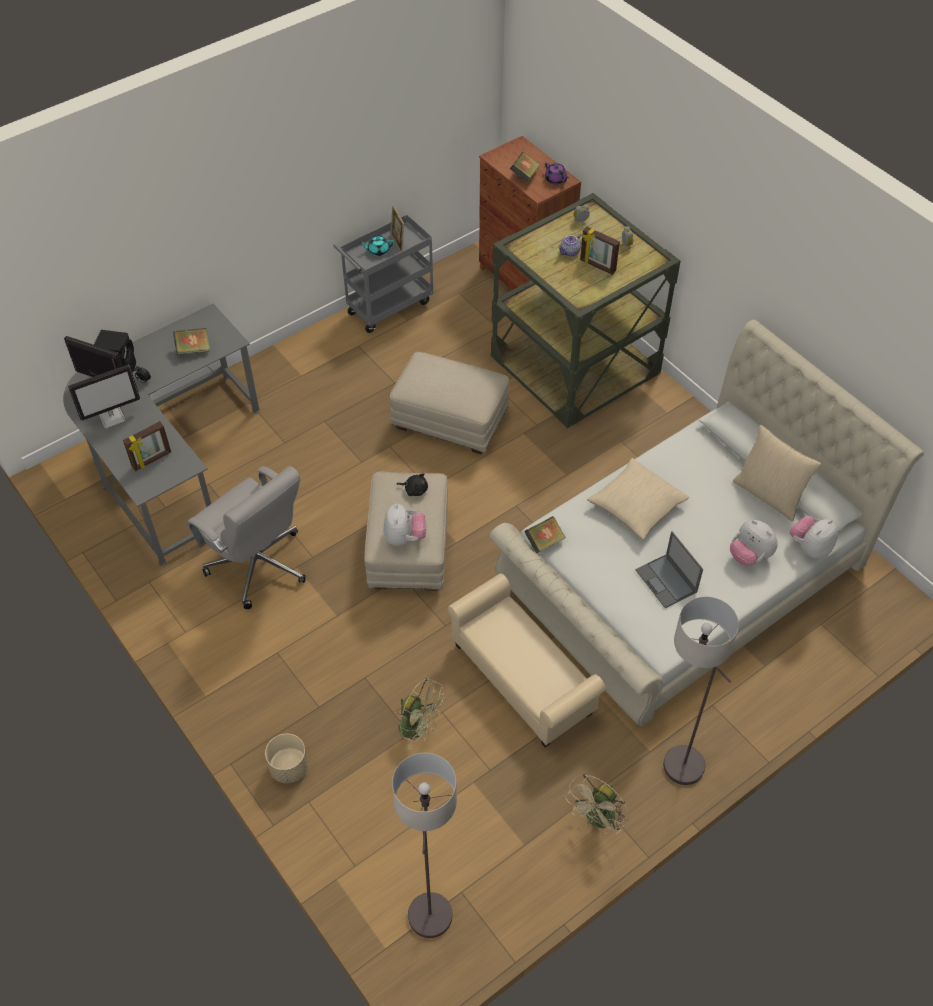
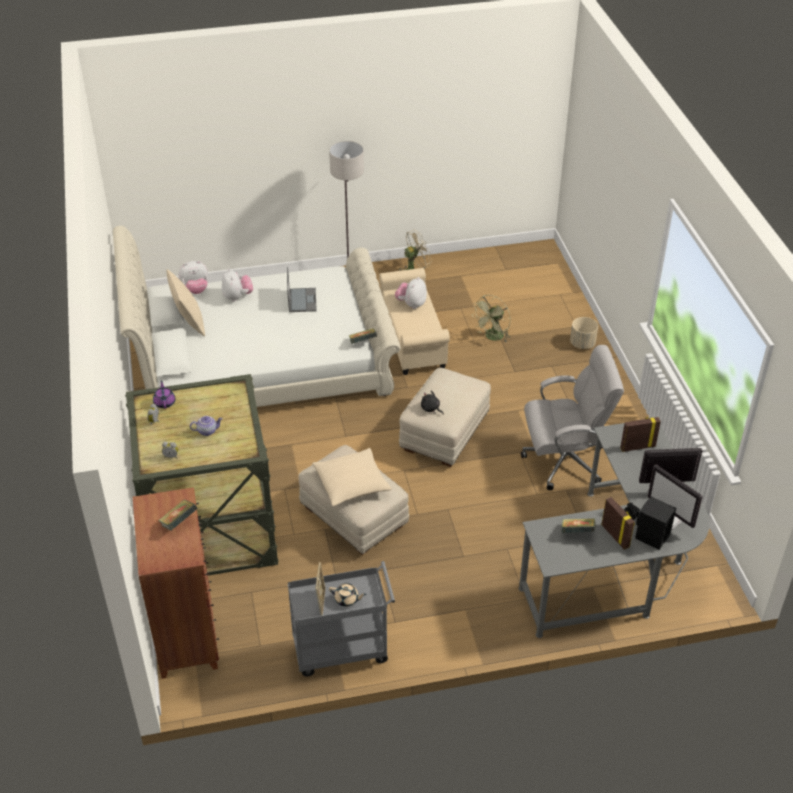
camera: 155 degrees left, 10 degrees down
(257, 564) = (564, 461): grey office chair -> grey office chair turned 105 degrees clockwise
(378, 251) = (347, 599): turquoise teapot -> beige teapot
(404, 537) = (456, 382): plush toy -> plush toy (411, 304)
(419, 728) = (492, 337): green fan -> green fan turned 105 degrees counterclockwise
(430, 902) = (525, 271): grey floor lamp -> none
(555, 180) = (154, 506): purple teapot -> purple teapot (164, 402)
(597, 266) = (196, 411): picture frame -> picture frame (615, 536)
(636, 505) = (283, 343): beige pillow -> beige pillow (351, 484)

